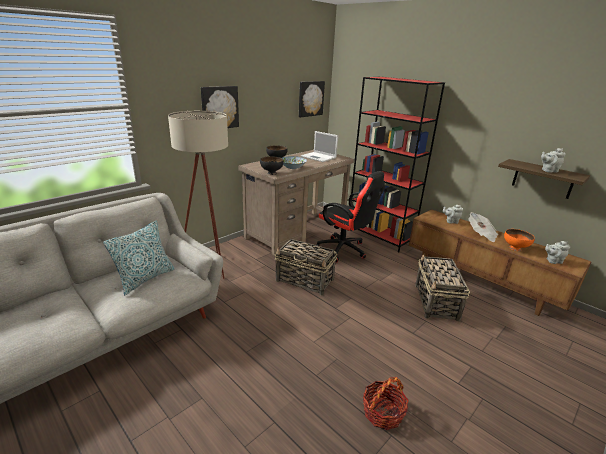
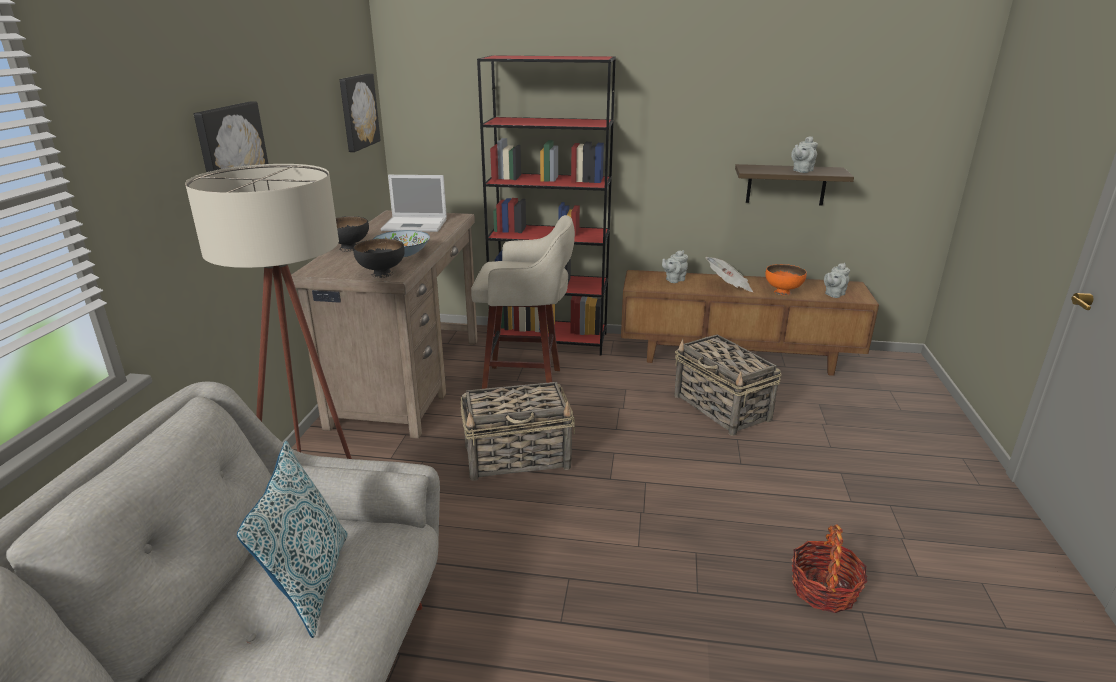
camera: 35 degrees left, 0 degrees up
(345, 251) = (526, 384): black office chair -> beige stool

